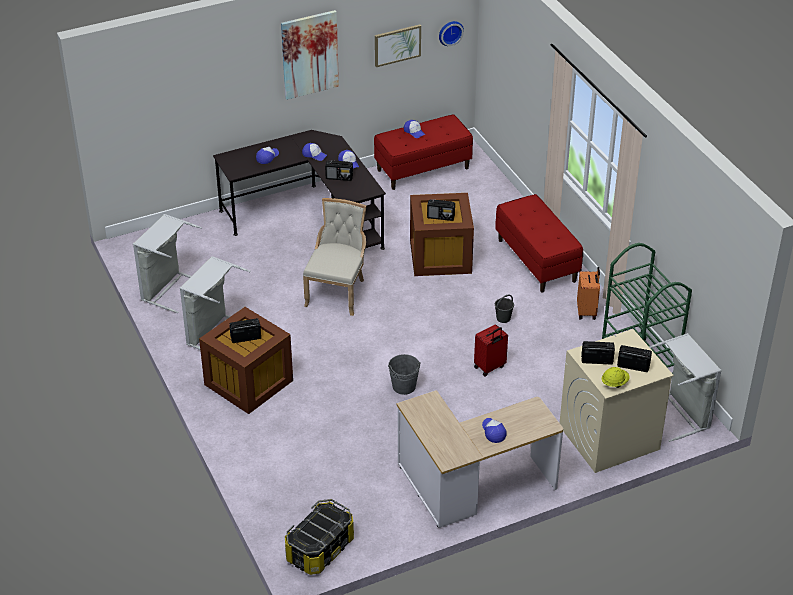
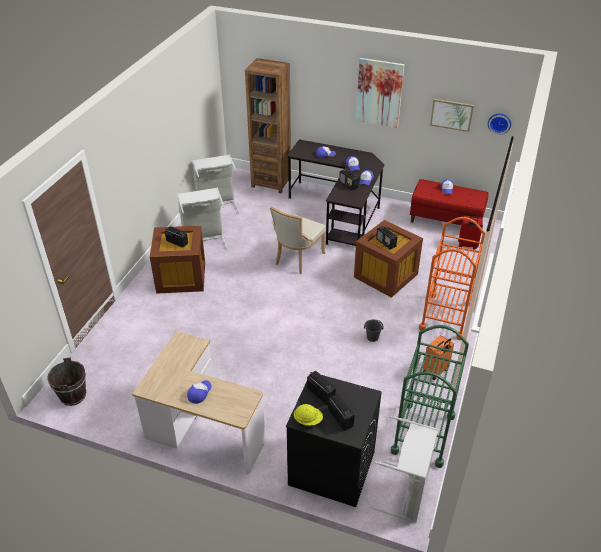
camera: 45 degrees right, 0 degrees up
(190, 230) = (271, 183): none -> brown bookcase
(319, 549) = (73, 396): storage box -> brown bucket
(338, 292) = (297, 259): beige chair -> beige chair turned 150 degrees clockwise
(404, 386) = (254, 336): grey bucket -> none
(490, 367) = (320, 362): red suitcase -> red suitcase (467, 245)
(537, 260) = (446, 316): red bench -> orange cart
(608, 438) = (331, 468): beige washing machine -> black washing machine

